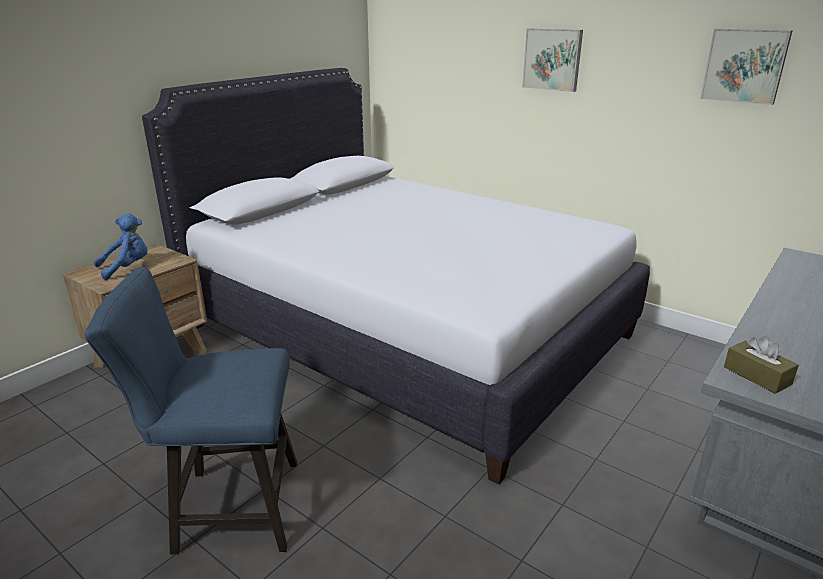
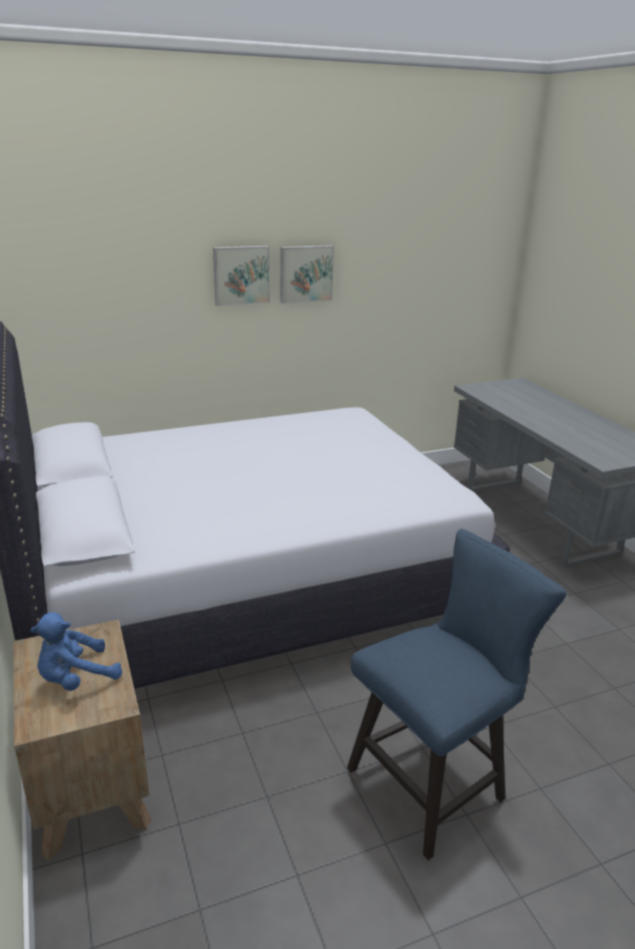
camera: 60 degrees left, 0 degrees up
(127, 268) = (76, 679): blue plush toy -> blue plush toy turned 120 degrees counterclockwise
(227, 508) = (435, 780): blue chair -> blue chair turned 150 degrees counterclockwise
(744, 65) = (394, 264): picture -> picture (305, 273)
(757, 376) = (603, 457): brown tissue box -> none

